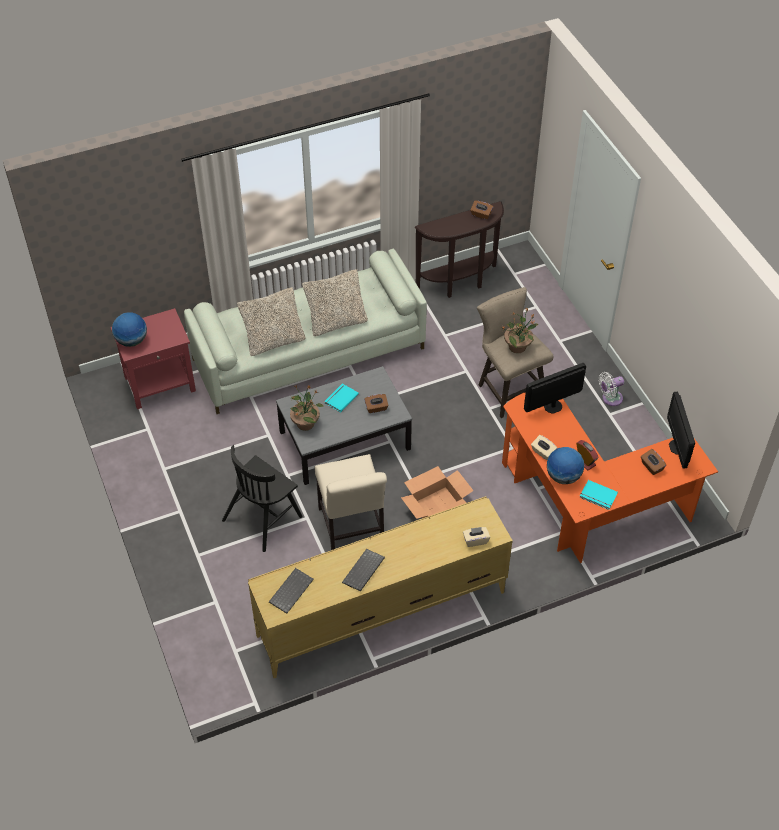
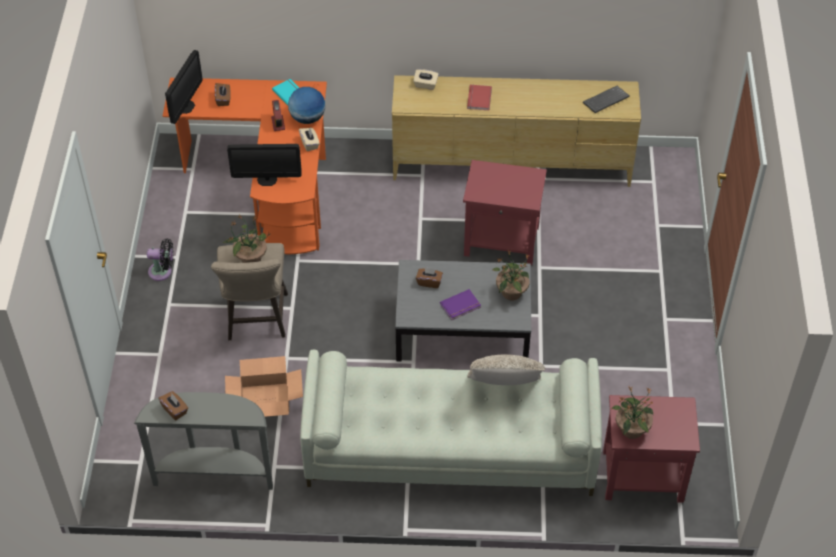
camera: 155 degrees left, 0 degrees up
(132, 341) = (678, 420): globe -> none
(164, 323) = (631, 430): none -> potted plant
(265, 515) = (580, 284): black chair -> none
(336, 320) = (419, 387): beige pillow -> none
(340, 398) = (461, 306): turquoise book -> purple book
(351, 530) = (501, 241): beige chair -> red side table
(364, 571) = (536, 94): keyboard -> none
(417, 544) = (478, 98): none -> red book
(436, 506) = (408, 234): cardboard box -> cardboard box (265, 399)
(460, 284) = (214, 474): brown console table -> grey console table
(610, 399) = (162, 272): white fan -> black fan

